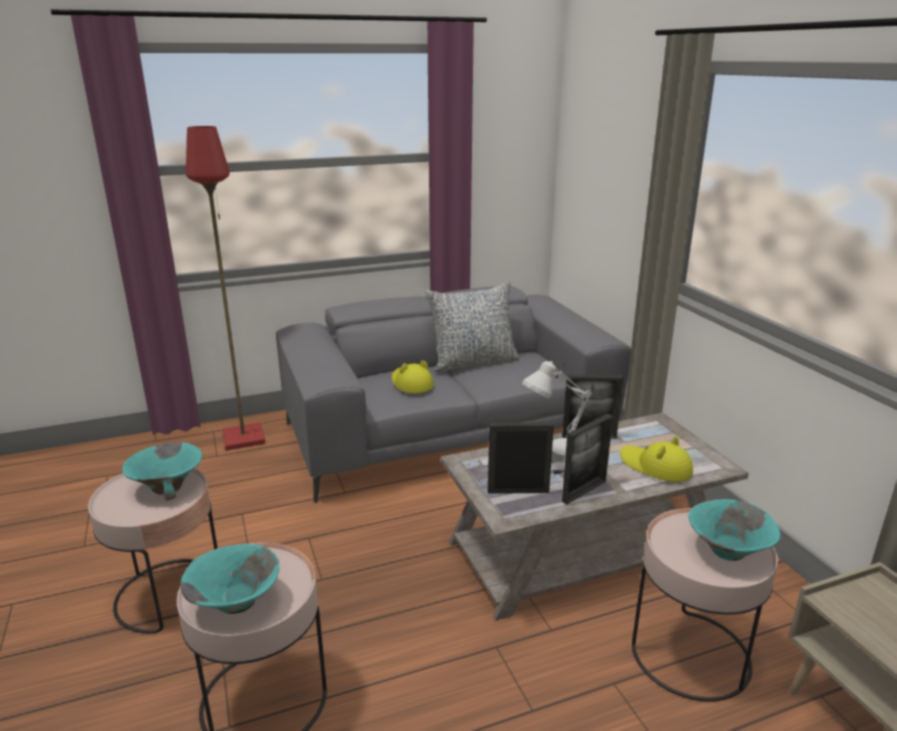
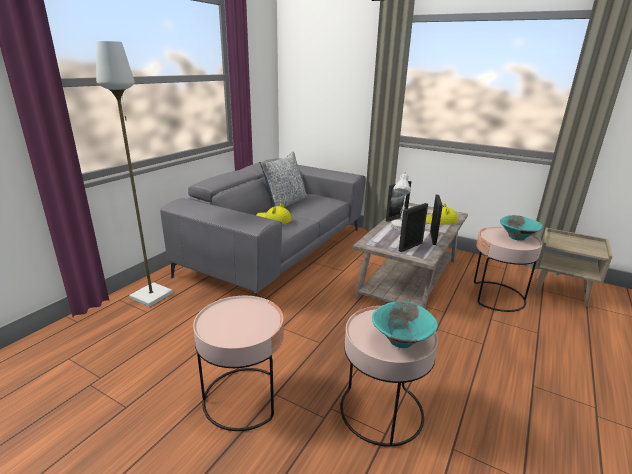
camera: 40 degrees left, 0 degrees up
(168, 487) = (244, 311): turquoise bowl -> none
(244, 437) = (151, 295): red floor lamp -> grey floor lamp

